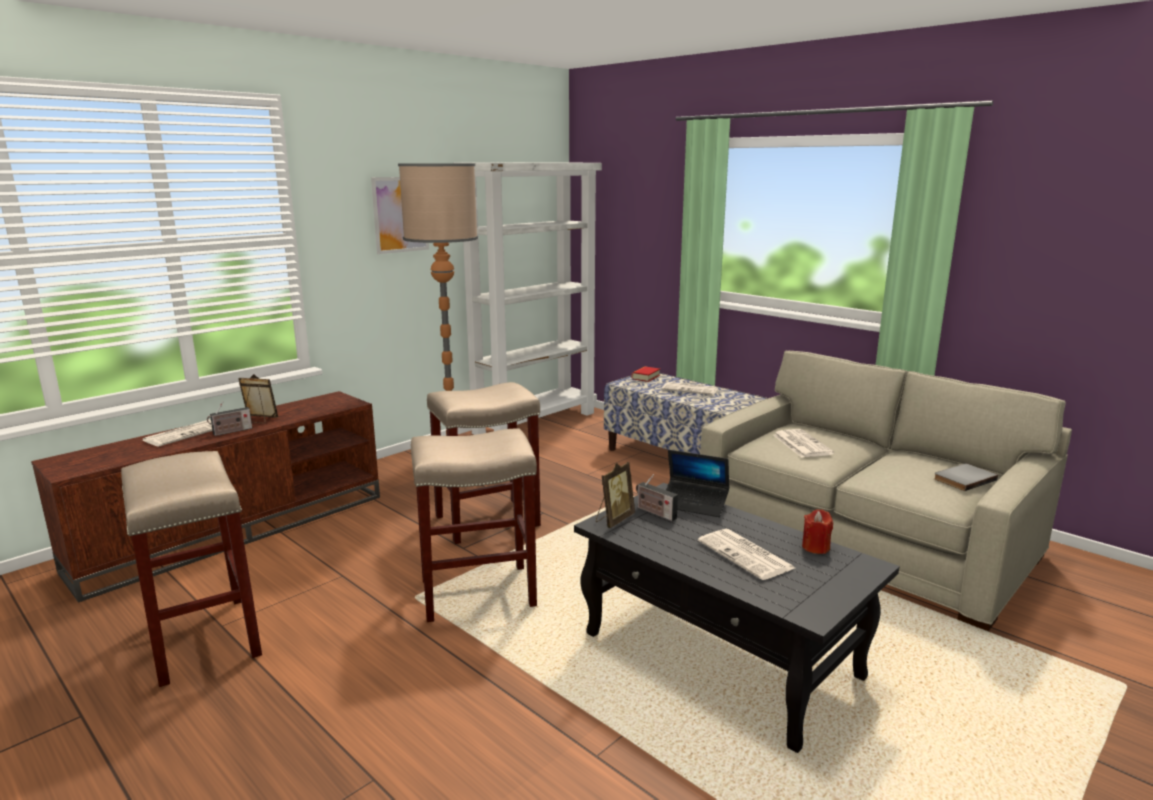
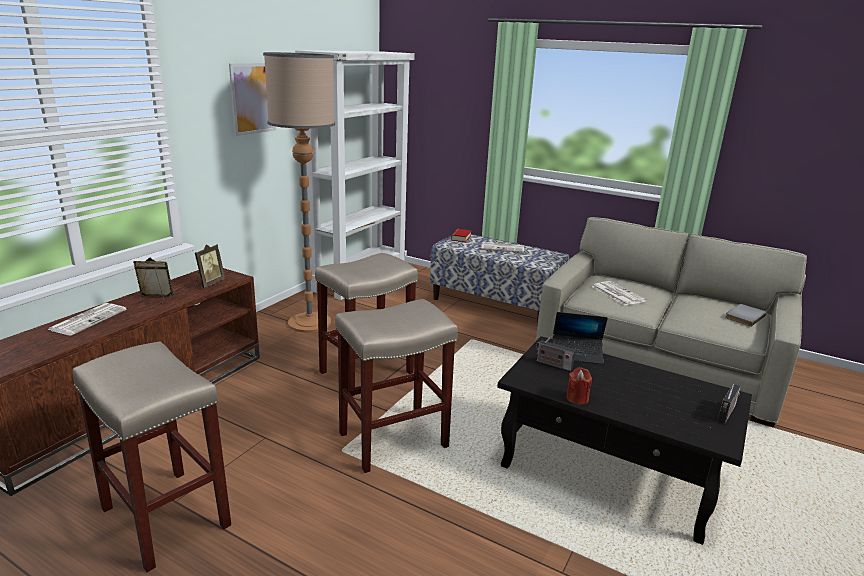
camera: 15 degrees left, 5 degrees up
(231, 432) = (135, 314): radio -> radio (726, 414)
(614, 519) = (525, 374): picture frame -> picture frame (209, 283)
(747, 555) = (644, 396): newspaper -> none
(815, 547) = (687, 384): red candle -> red candle (577, 398)

